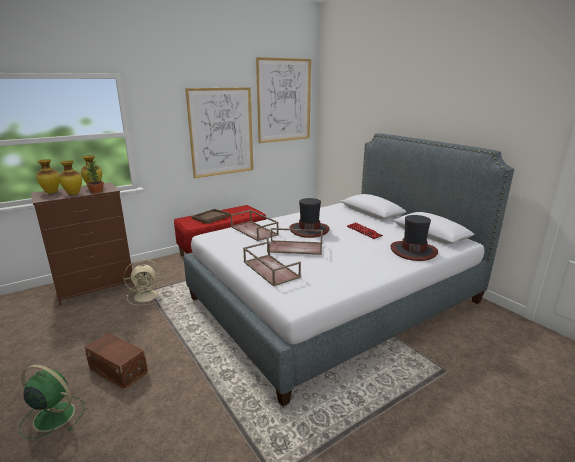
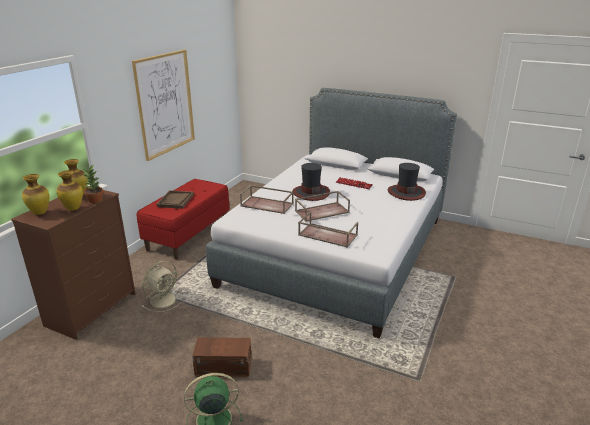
camera: 30 degrees left, 5 degrees up
(284, 100) = (212, 58): picture -> none

